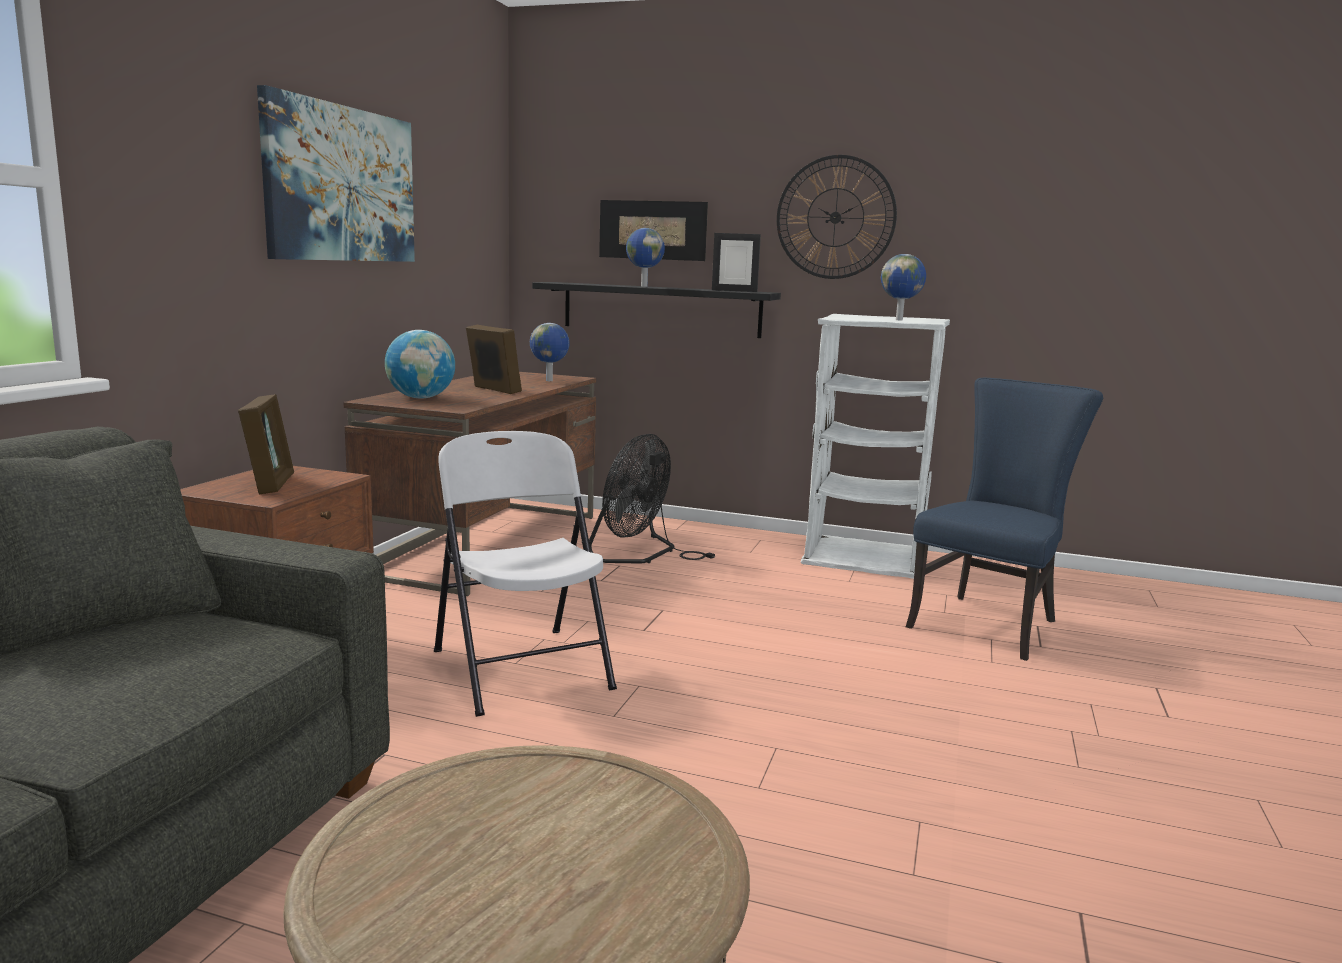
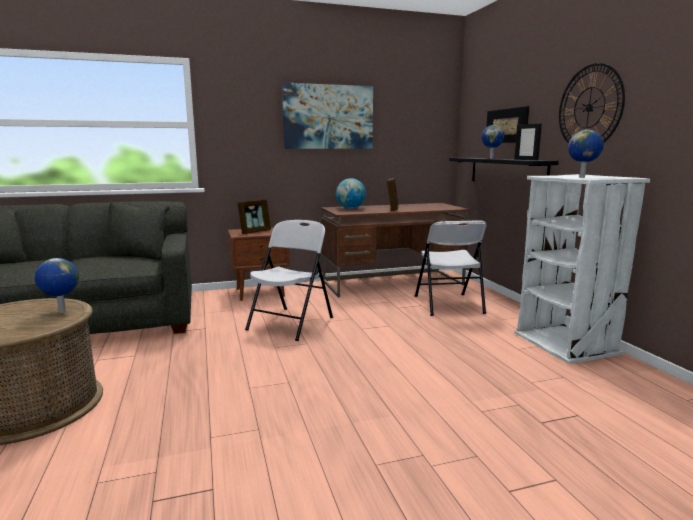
camera: 55 degrees right, 0 degrees up
(550, 381) = (437, 208): globe -> globe (62, 312)
(647, 553) = (448, 304): black fan -> white chair
(989, 622) = (546, 398): blue chair -> none

